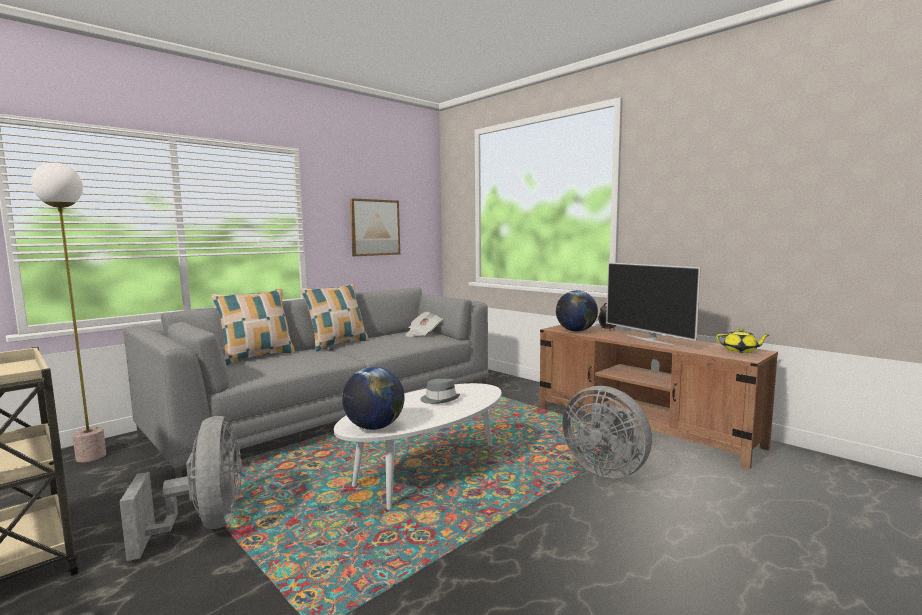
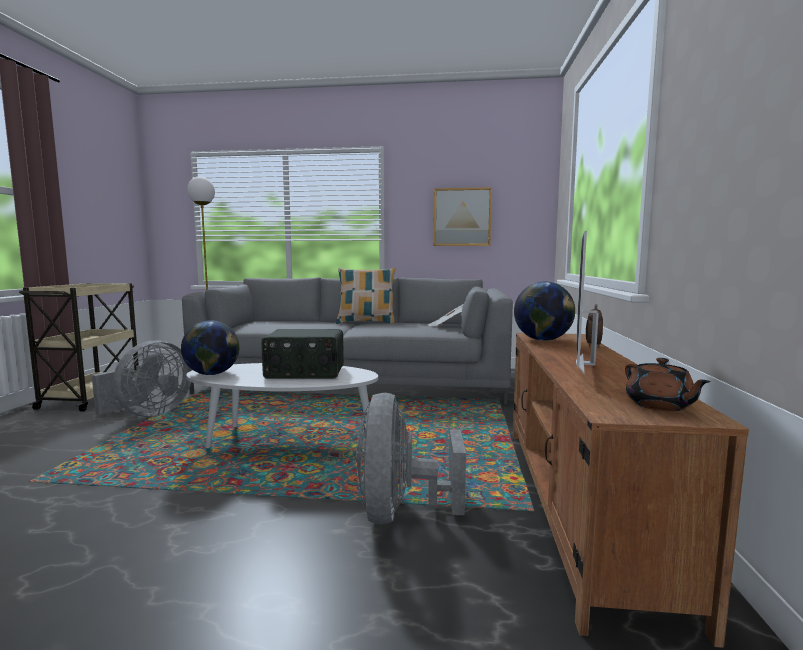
camera: 50 degrees right, 0 degrees up
(257, 357) = (297, 320): pillow -> none
(440, 399) = (305, 373): grey hat -> radio
(740, 351) = (660, 405): yellow teapot -> brown teapot

